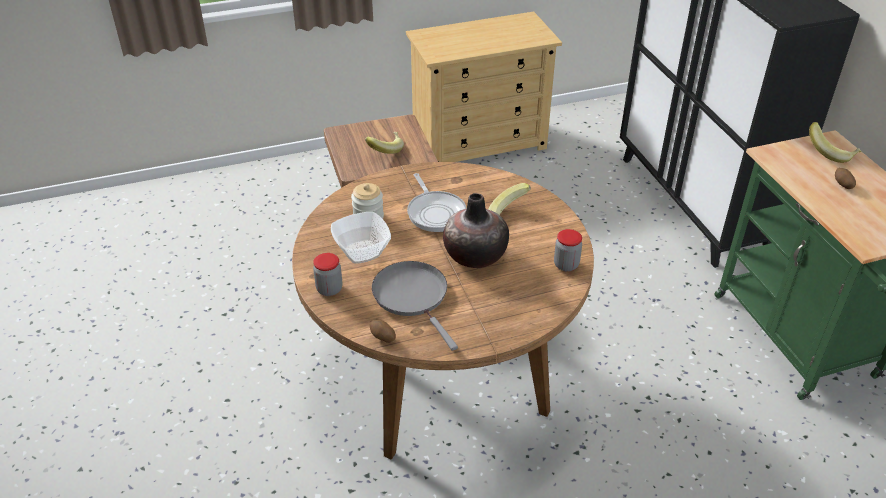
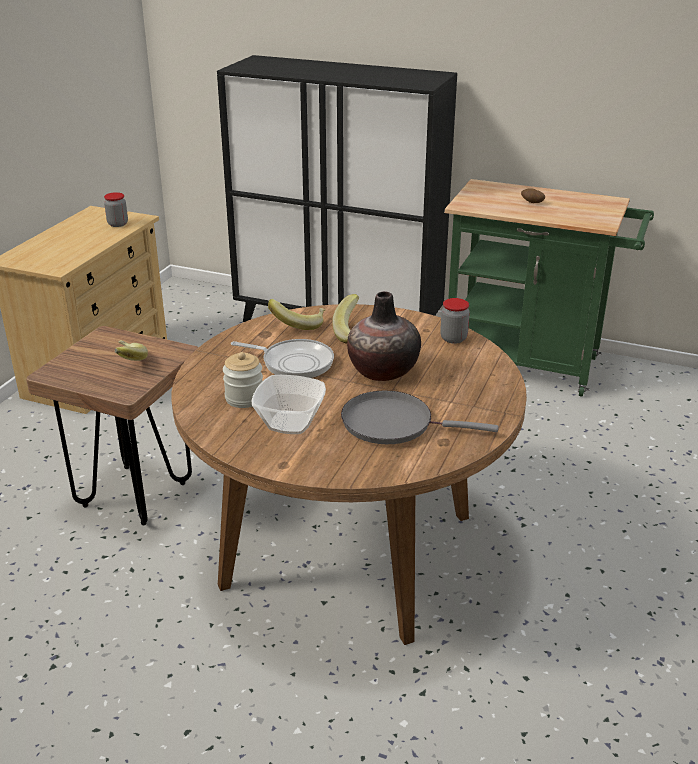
camera: 50 degrees left, 10 degrees down
(329, 289) = (317, 464): jar -> jar (118, 224)
(382, 338) = (429, 463): potato -> none
(830, 153) = (493, 190): banana -> banana (299, 324)

